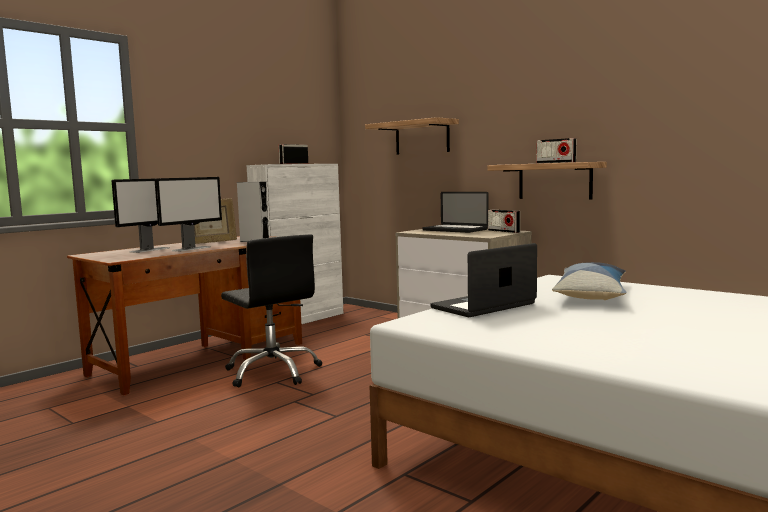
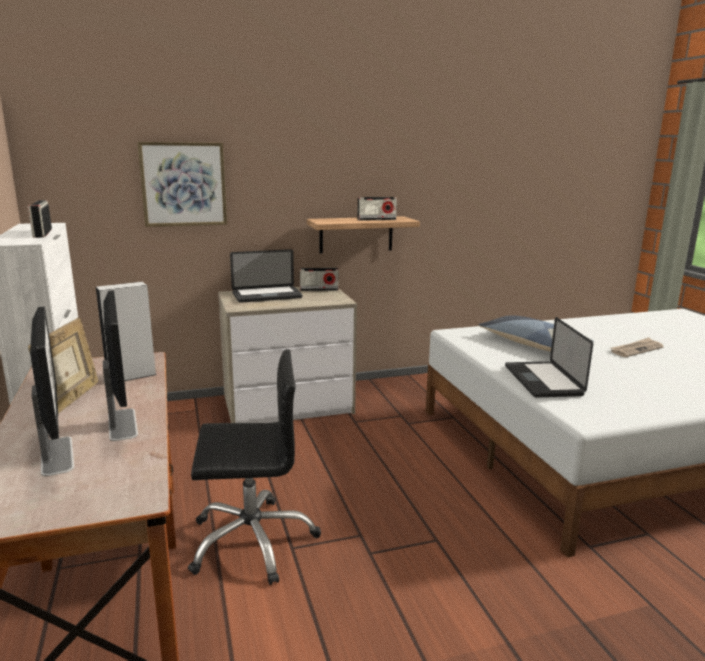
camera: 60 degrees left, 10 degrees up
(422, 137) = (183, 184): shelf -> picture
(698, 320) = (636, 349): none -> newspaper

